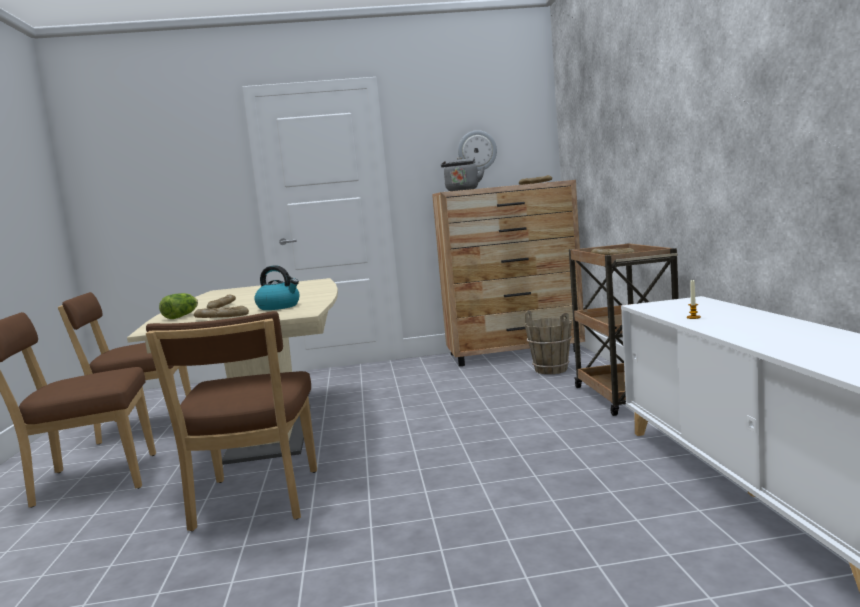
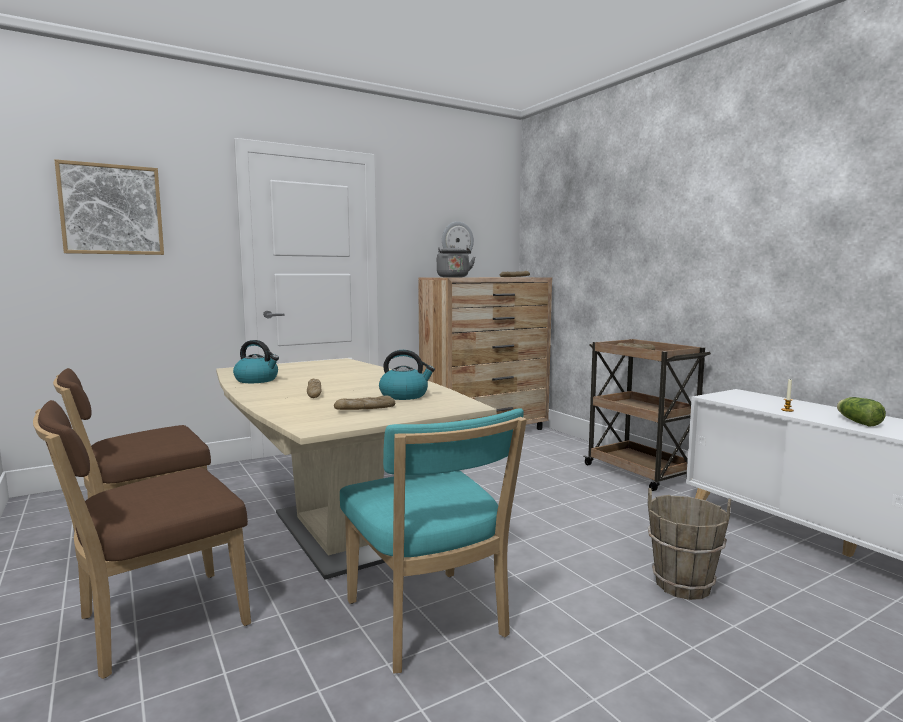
camera: 25 degrees left, 0 degrees up
(150, 164) = (112, 210): none -> picture
(182, 316) = (294, 406): lettuce -> lettuce (857, 422)
(212, 298) = (257, 380): none -> kettle
(254, 503) = (429, 623): brown chair -> turquoise chair
(551, 369) = (541, 448): brown bucket -> brown bucket (682, 584)

